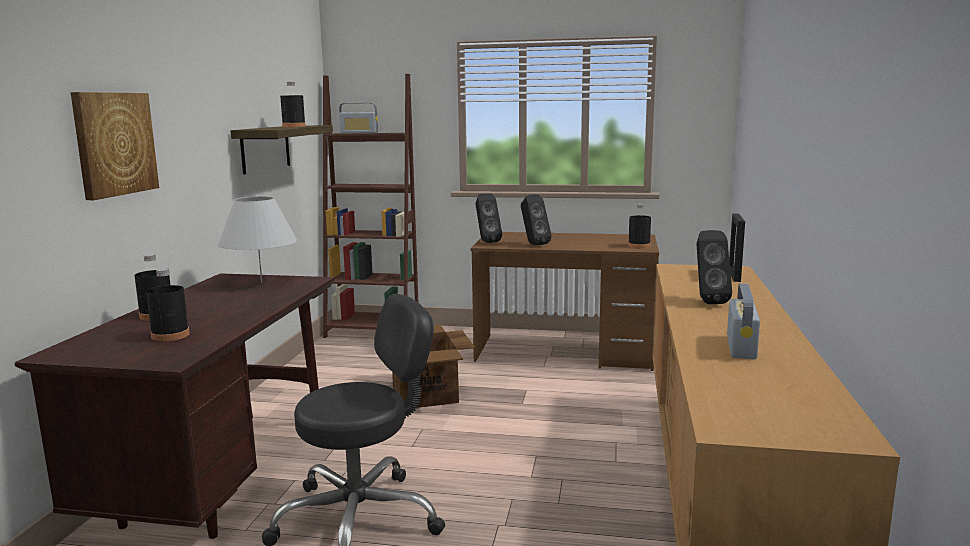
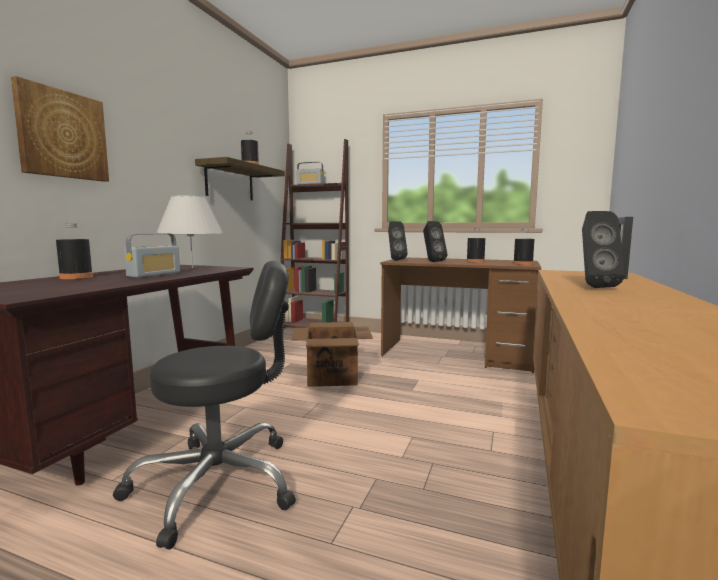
camera: 10 degrees right, 5 degrees down
(170, 335) = (58, 286): black bottle -> black bottle (475, 262)
(741, 347) = (649, 316): radio -> radio (154, 274)

